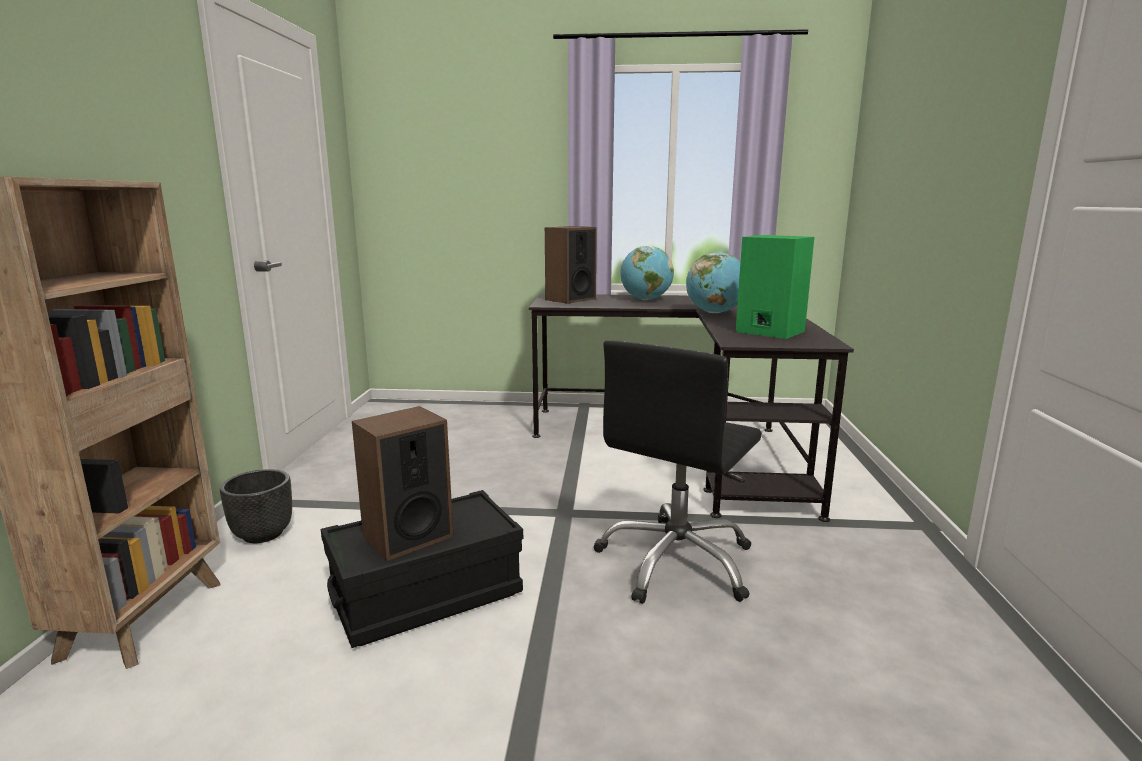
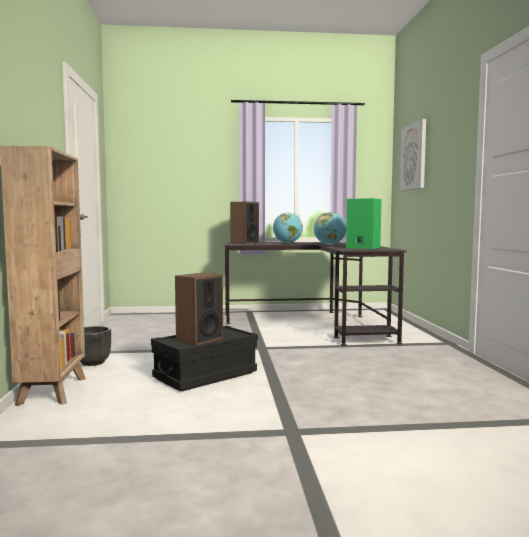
camera: 10 degrees left, 10 degrees down
(677, 562) = (330, 359): black office chair -> none
(896, 140) = (414, 157): none -> picture

